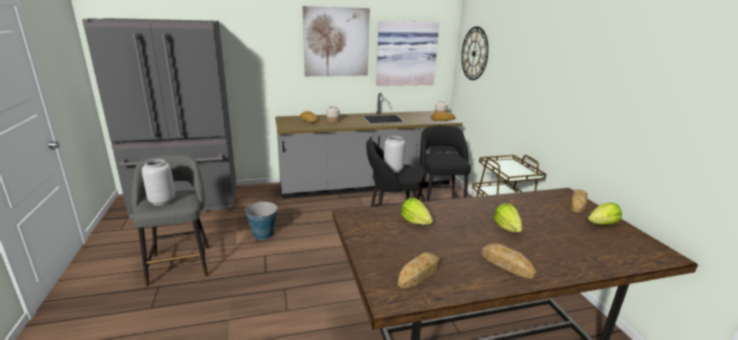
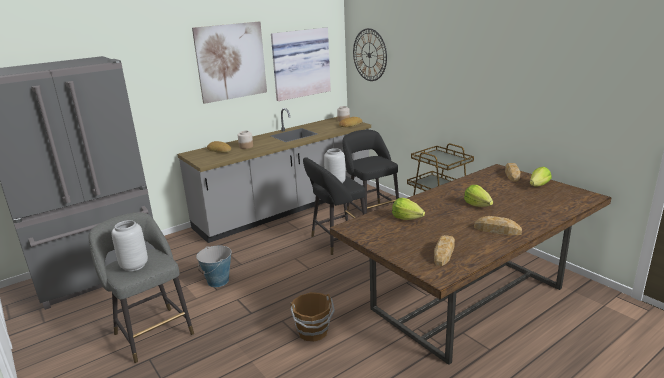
camera: 20 degrees left, 0 degrees up
(302, 310) = (313, 332): none -> brown bucket

